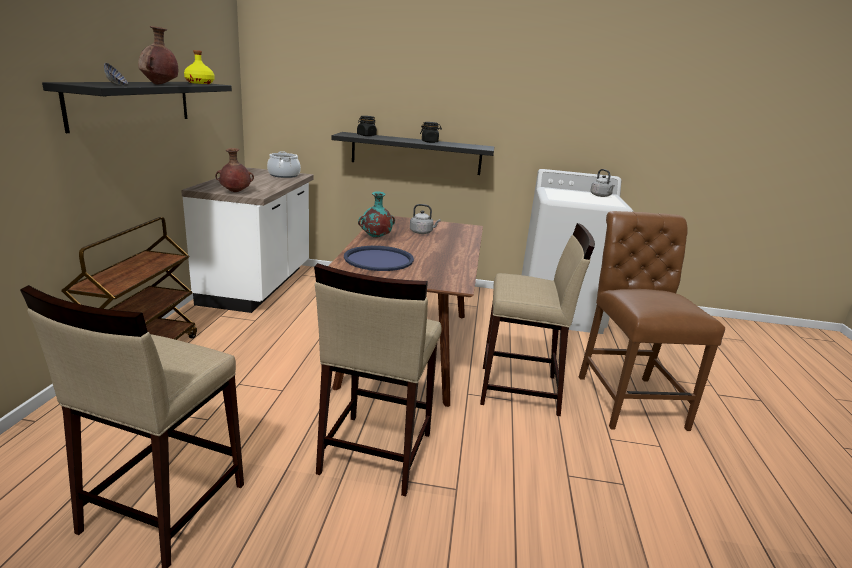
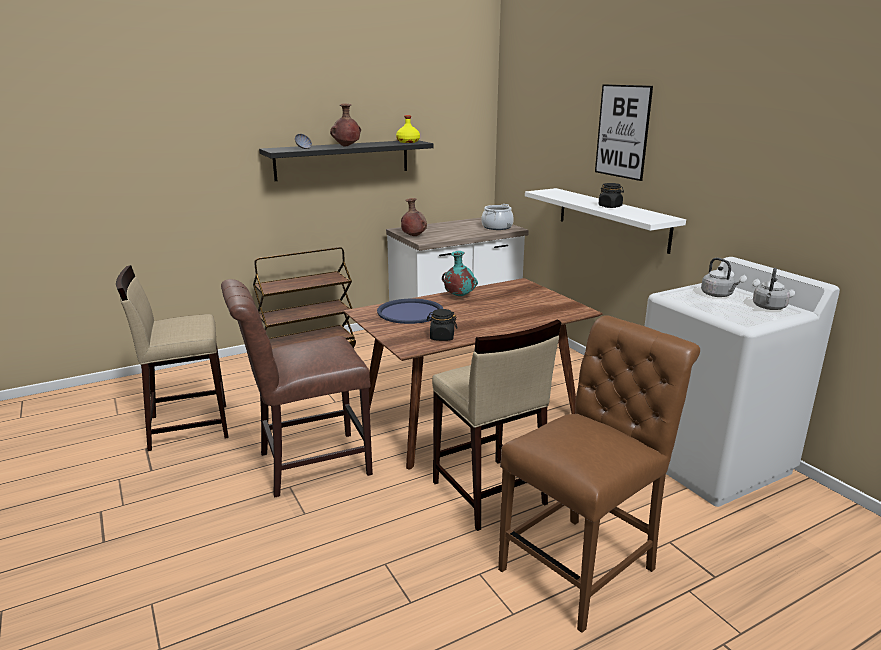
camera: 55 degrees right, 0 degrees up
(366, 135) = (562, 194): black jar -> black jar (442, 337)
(374, 453) = (307, 464): beige stool -> brown chair
(416, 153) = (612, 219): black shelf -> white shelf
(422, 232) = (514, 303): grey kettle -> grey kettle (718, 295)
(423, 78) = (622, 131): none -> picture

